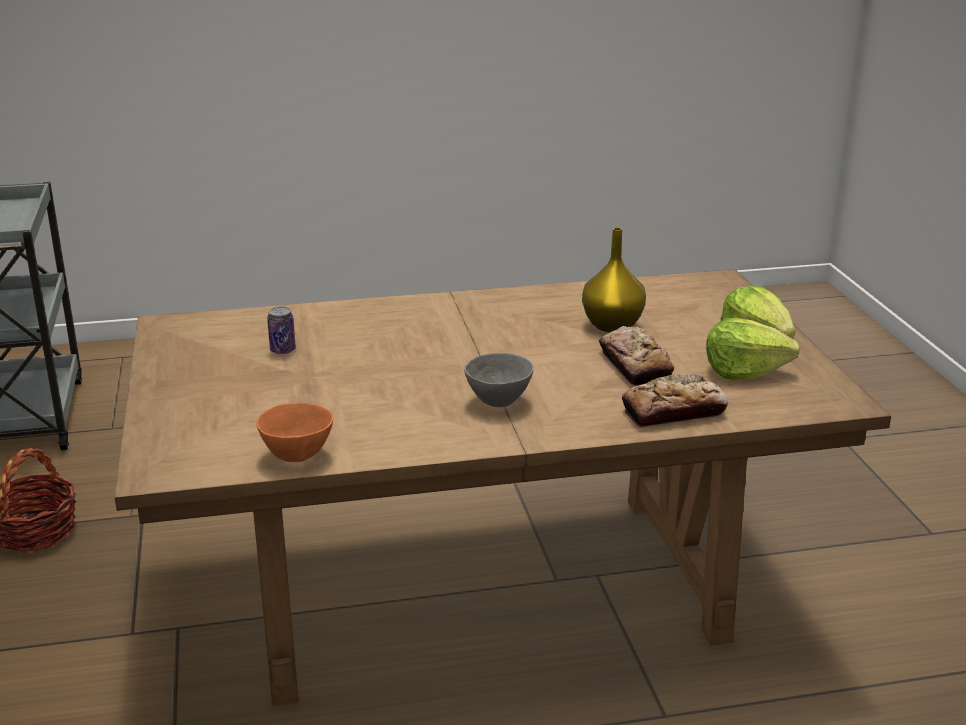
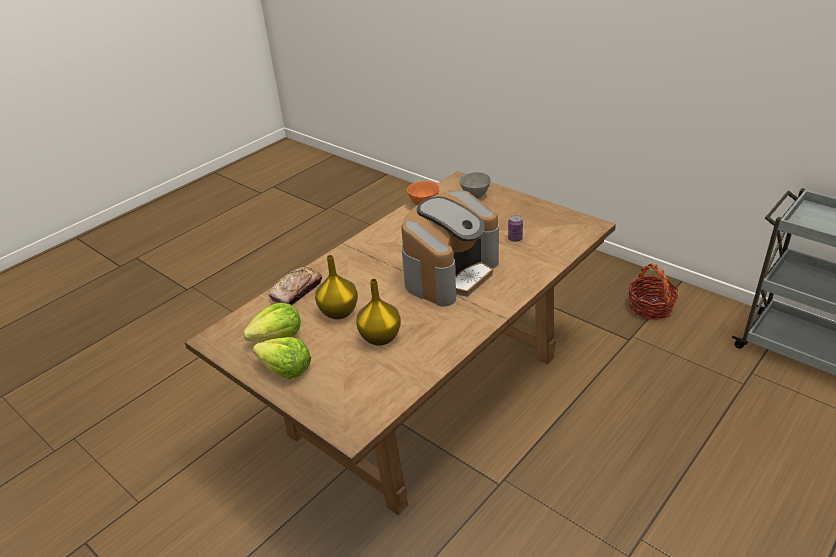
camera: 145 degrees right, 10 degrees up
(434, 349) = (450, 273): none -> coffee machine
(499, 402) = (381, 259): grey bowl -> grey bowl (475, 195)
(634, 365) = (340, 312): bread -> yellow vase

